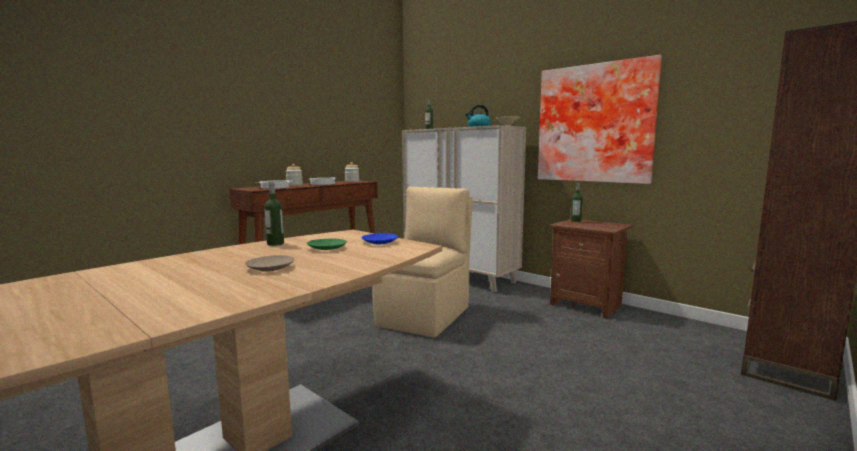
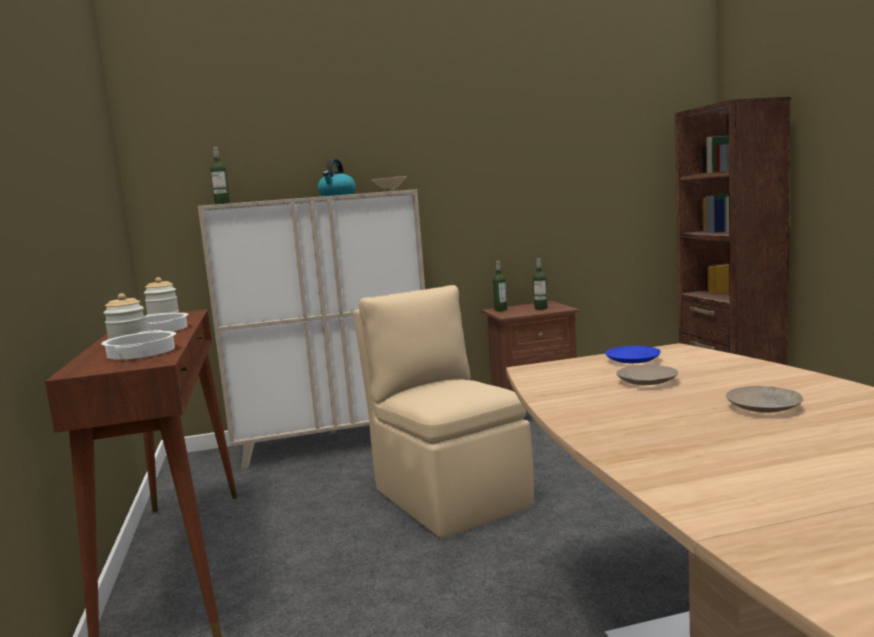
camera: 55 degrees left, 0 degrees up
(275, 244) = (578, 404): bottle -> bottle (541, 308)
(326, 248) = (646, 381): green plate -> beige plate
(595, 124) = (494, 184): picture -> none

